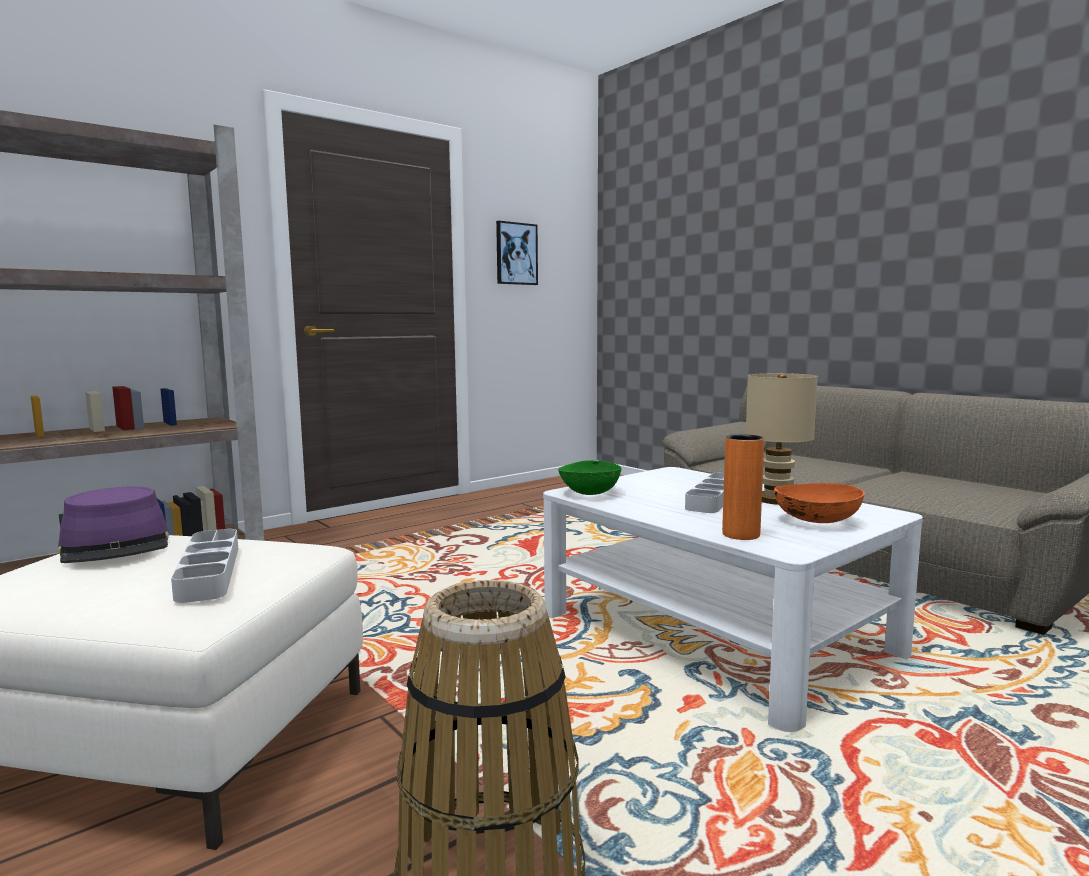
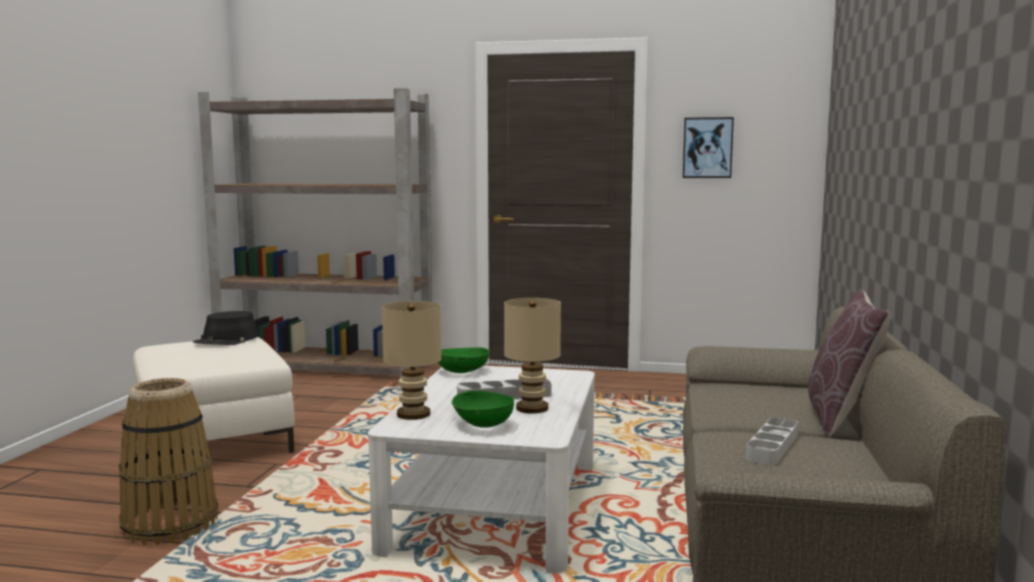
camera: 50 degrees right, 0 degrees up
(116, 546) = (227, 340): purple hat -> black hat
(209, 572) = (210, 358): grey tray -> grey tray (772, 446)
(741, 535) = (414, 414): orange vase -> beige table lamp
(816, 522) = (482, 425): orange bowl -> green bowl
(842, 462) = (841, 416): none -> brown pillow

